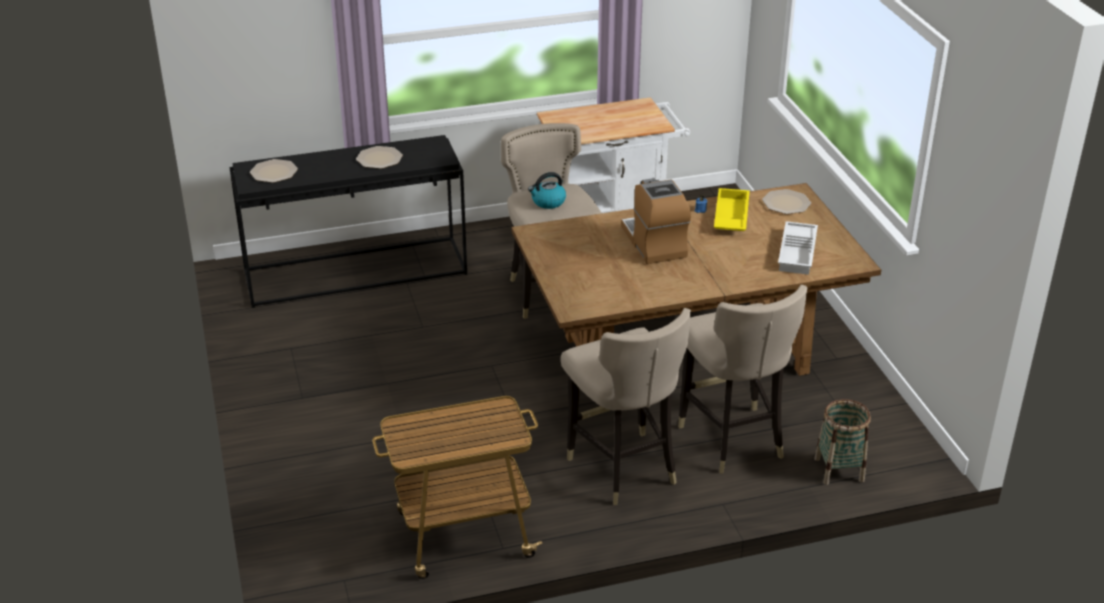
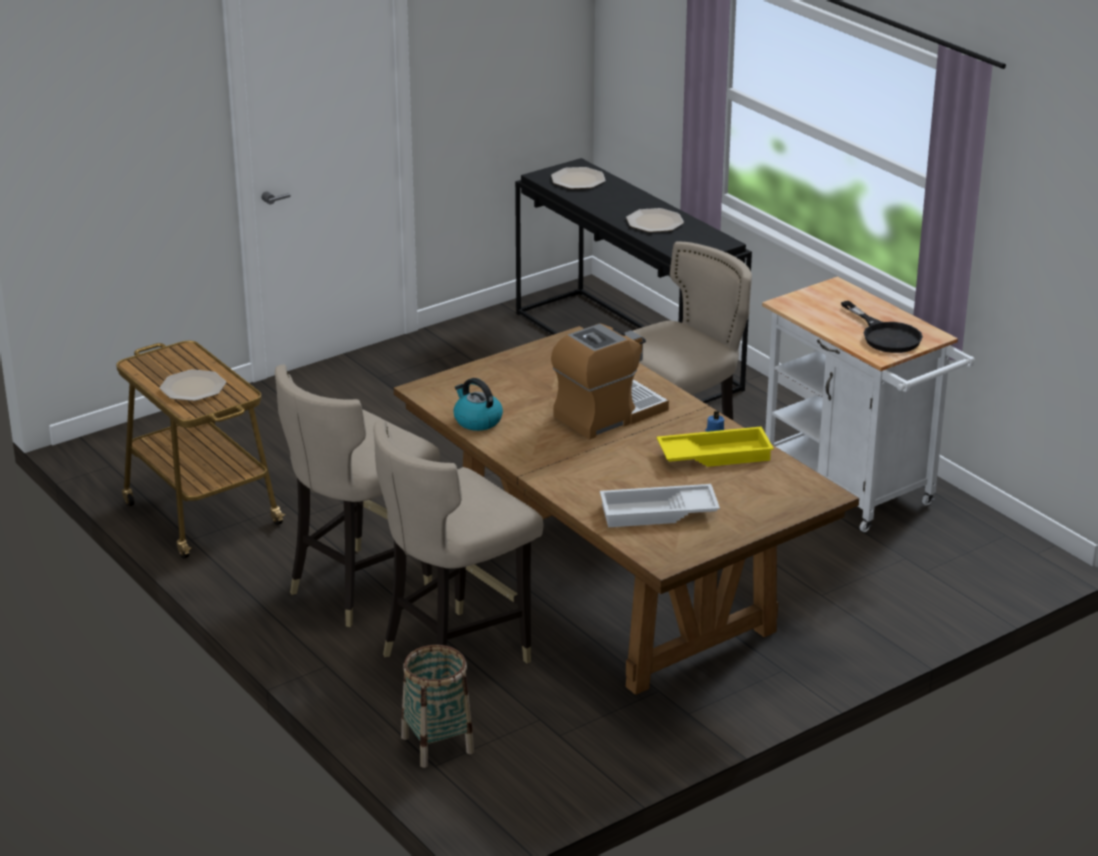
camera: 70 degrees right, 5 degrees down
(548, 202) = (664, 340): kettle -> kettle (477, 421)
(633, 117) = (885, 335): none -> black frying pan
(786, 203) = (786, 489): plate -> plate (193, 387)

